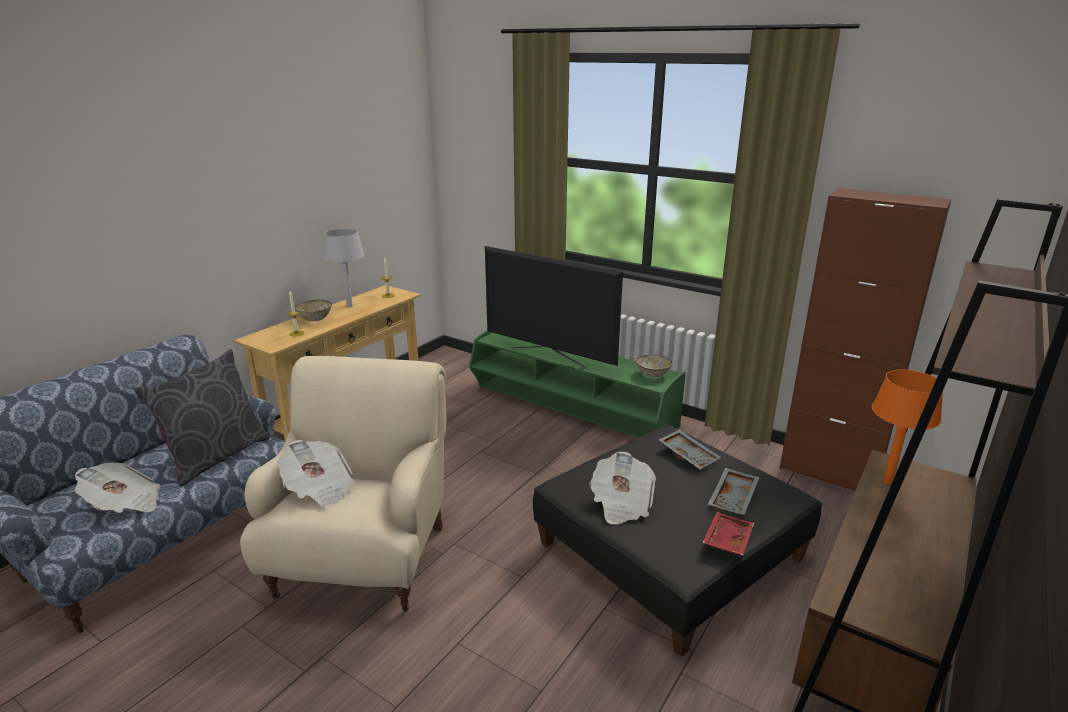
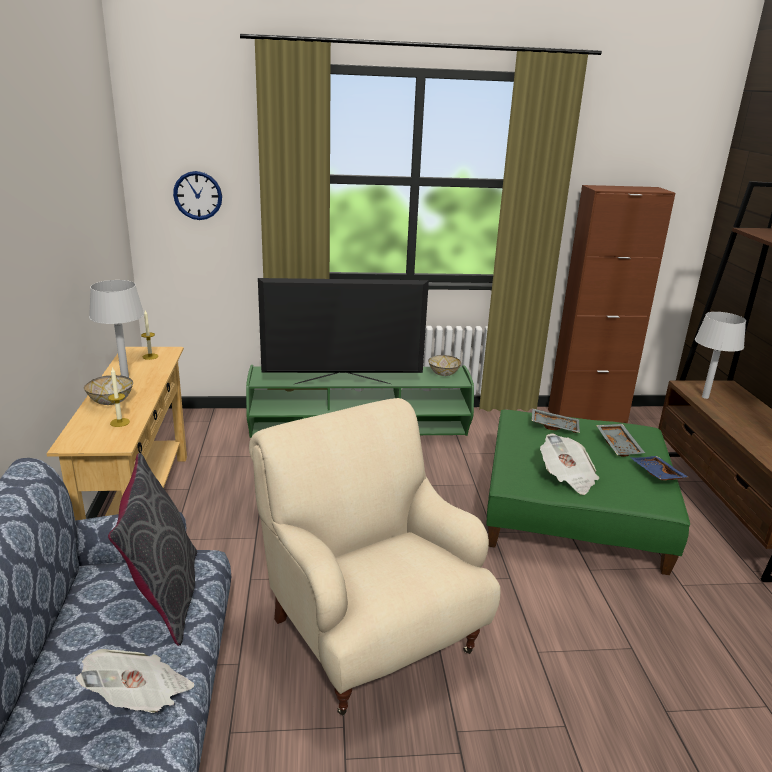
camera: 40 degrees left, 0 degrees up
(319, 489) = (372, 566): newspaper -> none
(478, 170) = (198, 195): none -> wall clock
(669, 550) = (572, 509): black ottoman -> green ottoman
(726, 540) = (655, 474): red tray -> blue tray
(887, 481) = (704, 397): orange table lamp -> grey table lamp

